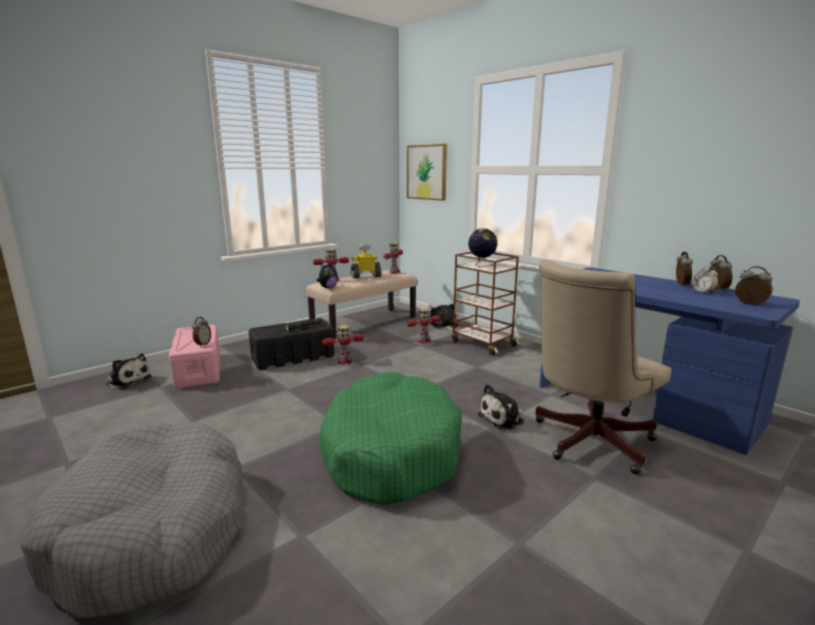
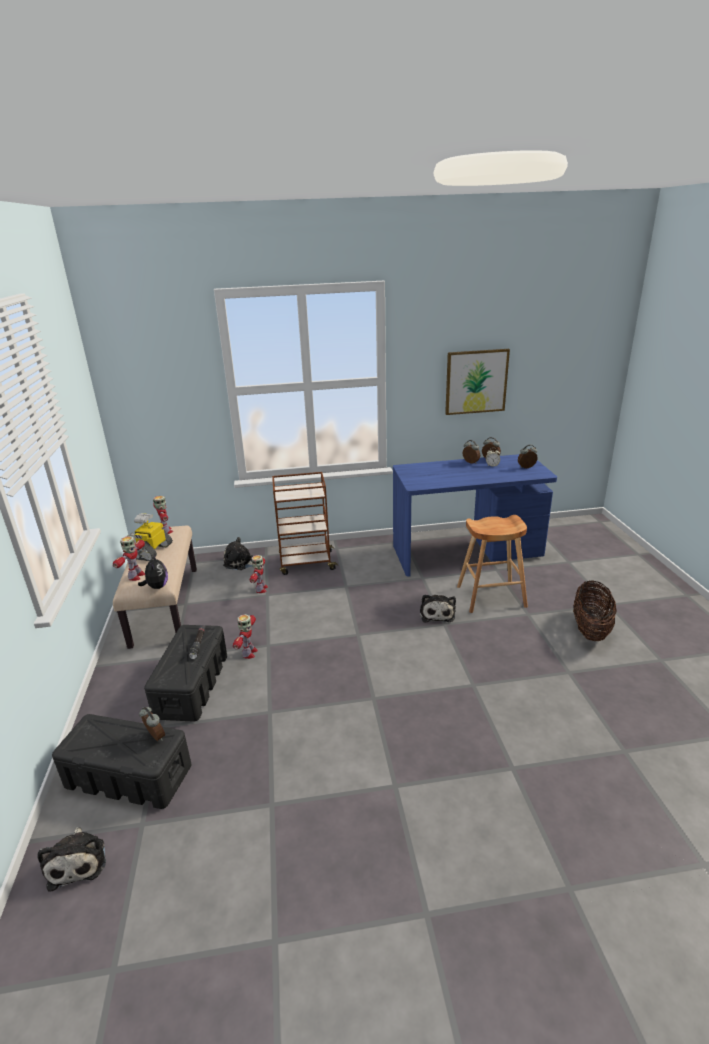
camera: 55 degrees left, 10 degrees up
(127, 381) = (78, 861): plush toy -> plush toy turned 105 degrees clockwise
(153, 531) = (456, 863): grey dog bed -> none
(198, 370) = (129, 776): pink storage box -> black storage box
(390, 451) = (437, 685): green dog bed -> none
(427, 172) = (154, 399): picture -> picture (476, 381)
(481, 265) = (293, 491): globe -> none
(587, 442) = (491, 596): beige office chair -> brown stool
(648, 543) = (590, 629): none -> basket

